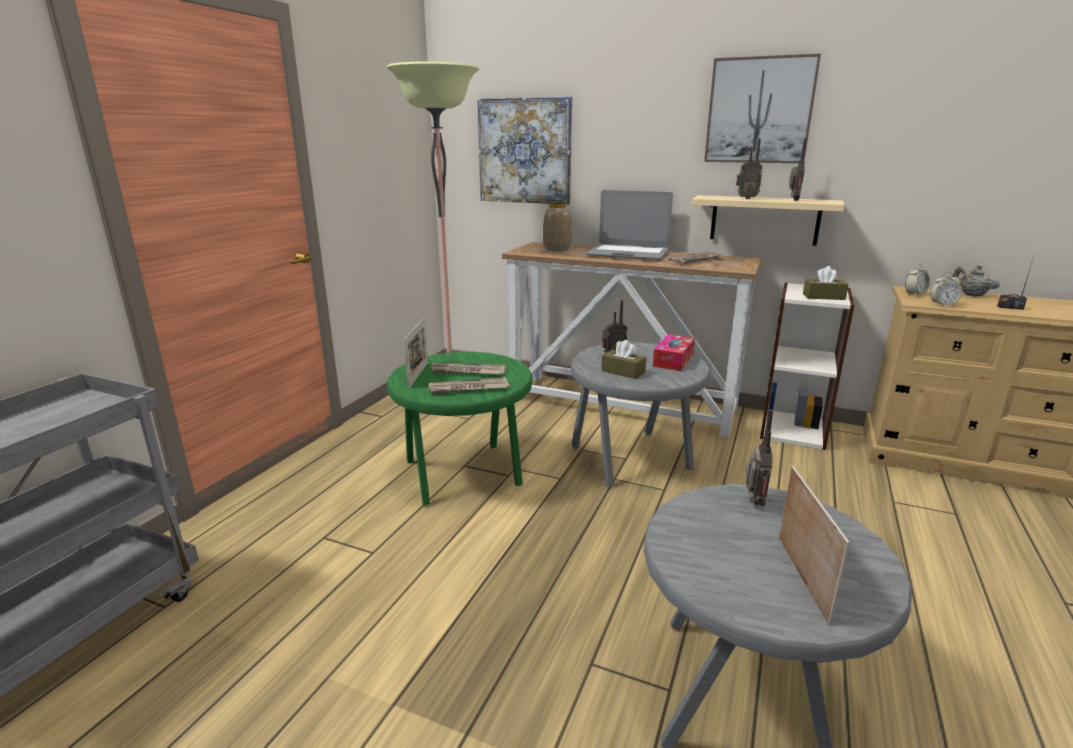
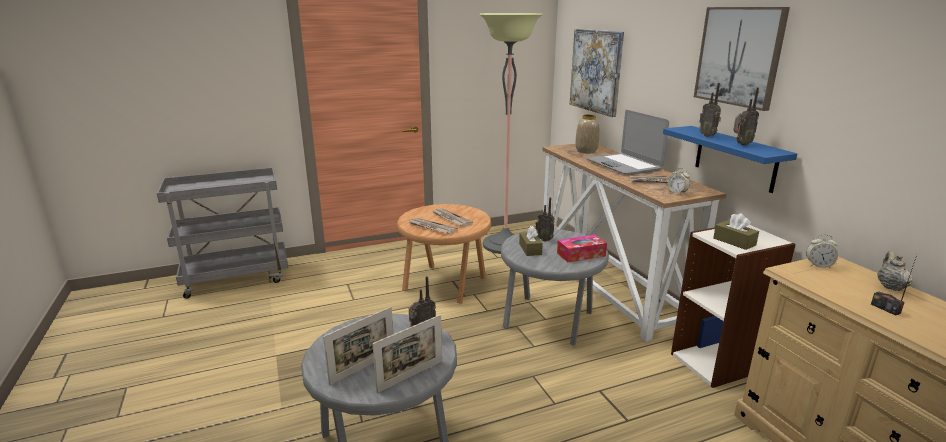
camera: 45 degrees right, 0 degrees up
(418, 375) = (425, 212): picture frame -> picture frame (410, 376)
(465, 473) = (446, 285): green side table -> brown side table
(764, 220) = (735, 158): beige shelf -> blue shelf
(942, 304) = (810, 281): alarm clock -> alarm clock (677, 193)

